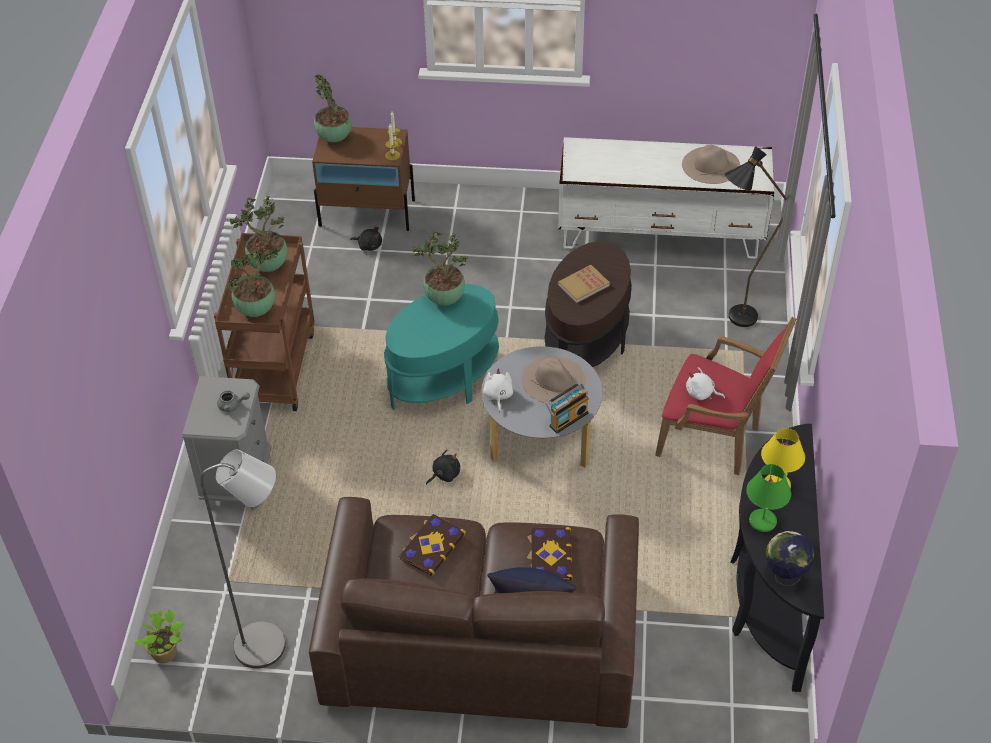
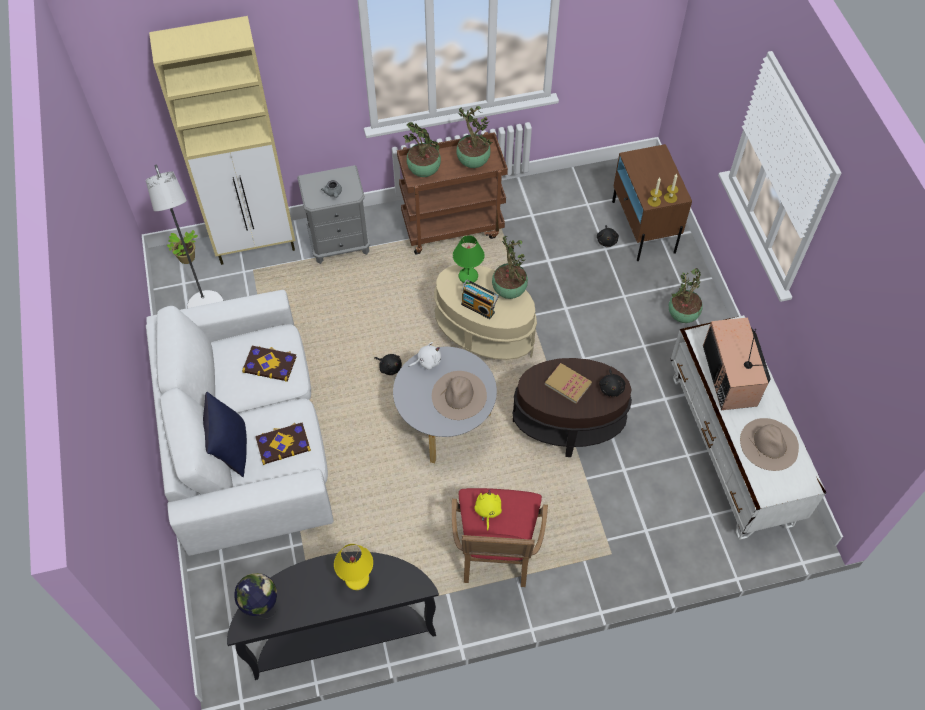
camera: 70 degrees right, 10 degrees up
(189, 568) = (257, 245): none -> beige cabinet
(335, 138) = (654, 157): potted plant -> potted plant (682, 316)
(444, 380) = (484, 337): turquoise side table -> beige side table
(481, 637) = (247, 437): brown sofa -> white sofa
(567, 418) = (421, 416): radio -> radio (478, 307)
(601, 255) = (611, 387): none -> black plush toy
(628, 166) = (731, 376): none -> television
(701, 393) = (487, 511): white plush toy -> yellow plush toy
(734, 321) = (646, 538): black floor lamp -> none
(762, 521) = (314, 575): green table lamp -> green table lamp (468, 276)

